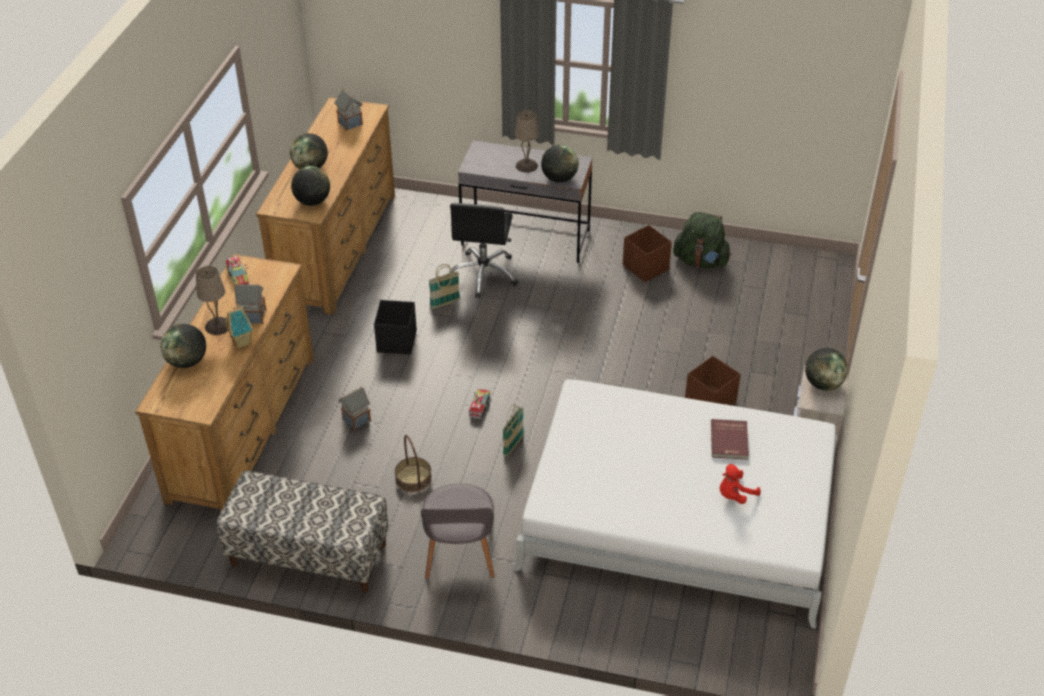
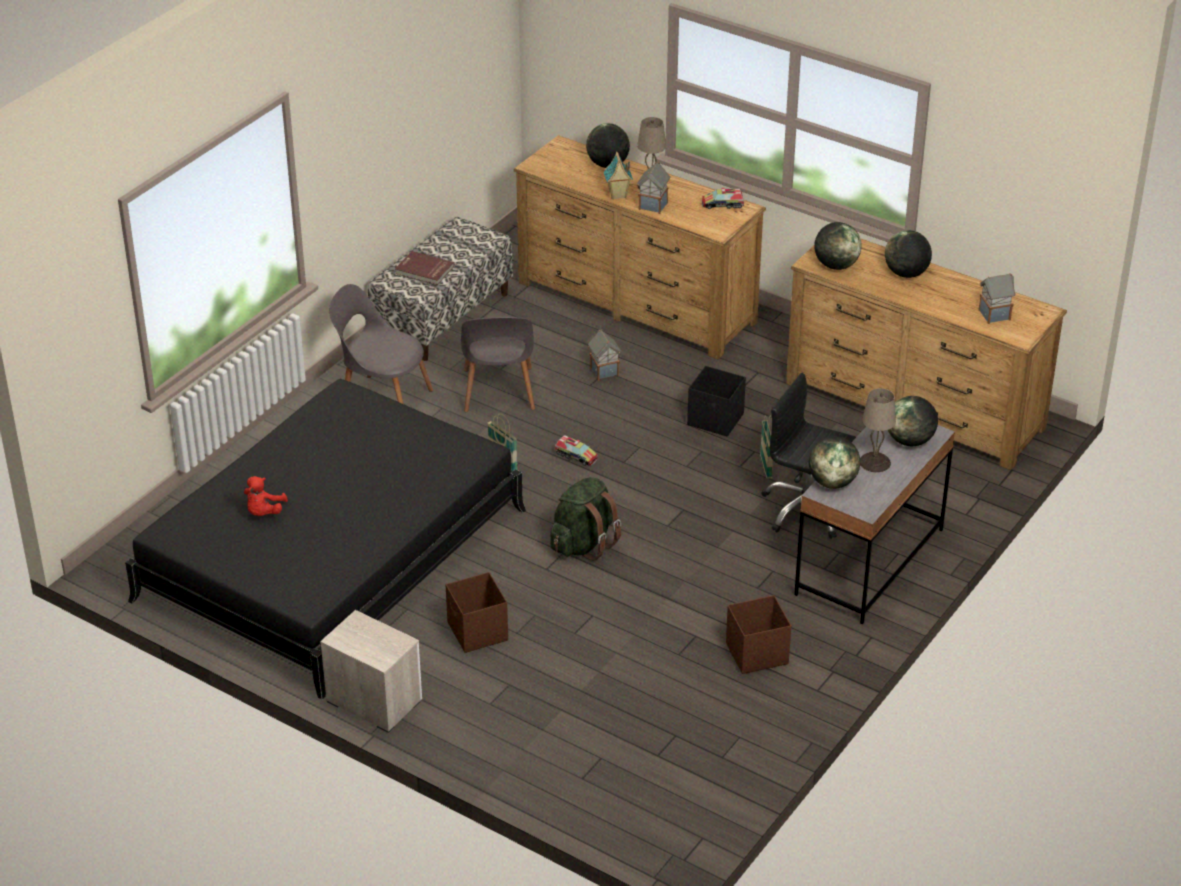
camera: 110 degrees right, 5 degrees down
(413, 478) = (498, 392): basket -> grey chair
(679, 514) = (332, 554): white bed -> black bed
(701, 261) = (746, 712): green backpack -> green backpack (583, 544)
(730, 441) = (337, 533): red book -> red book (424, 270)
(734, 495) = (264, 512): red plush toy -> red plush toy turned 150 degrees counterclockwise
(823, 384) = (377, 643): globe -> globe (909, 441)

